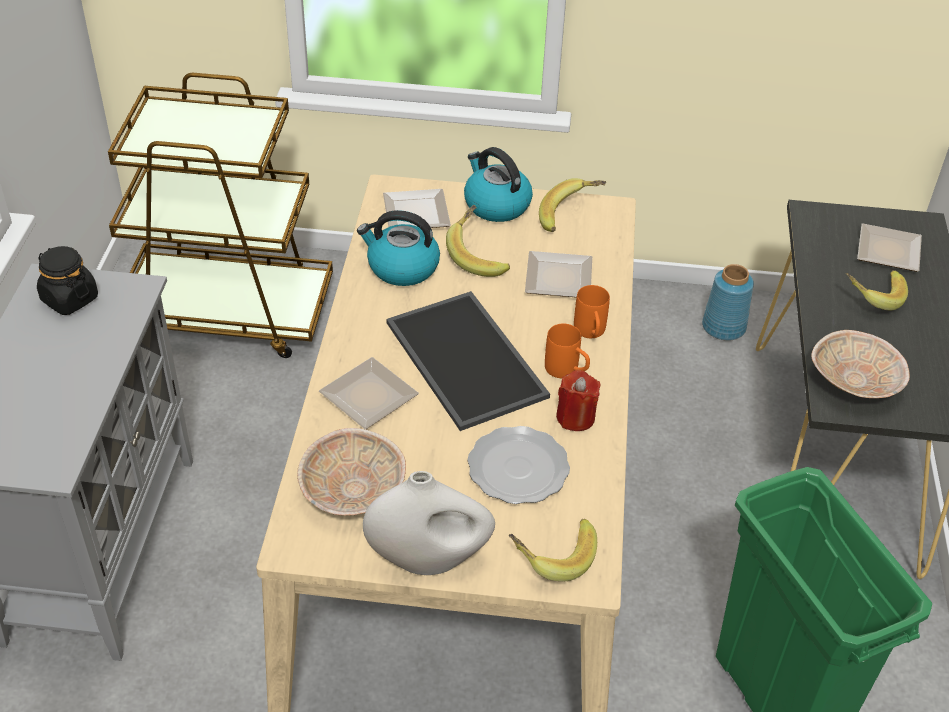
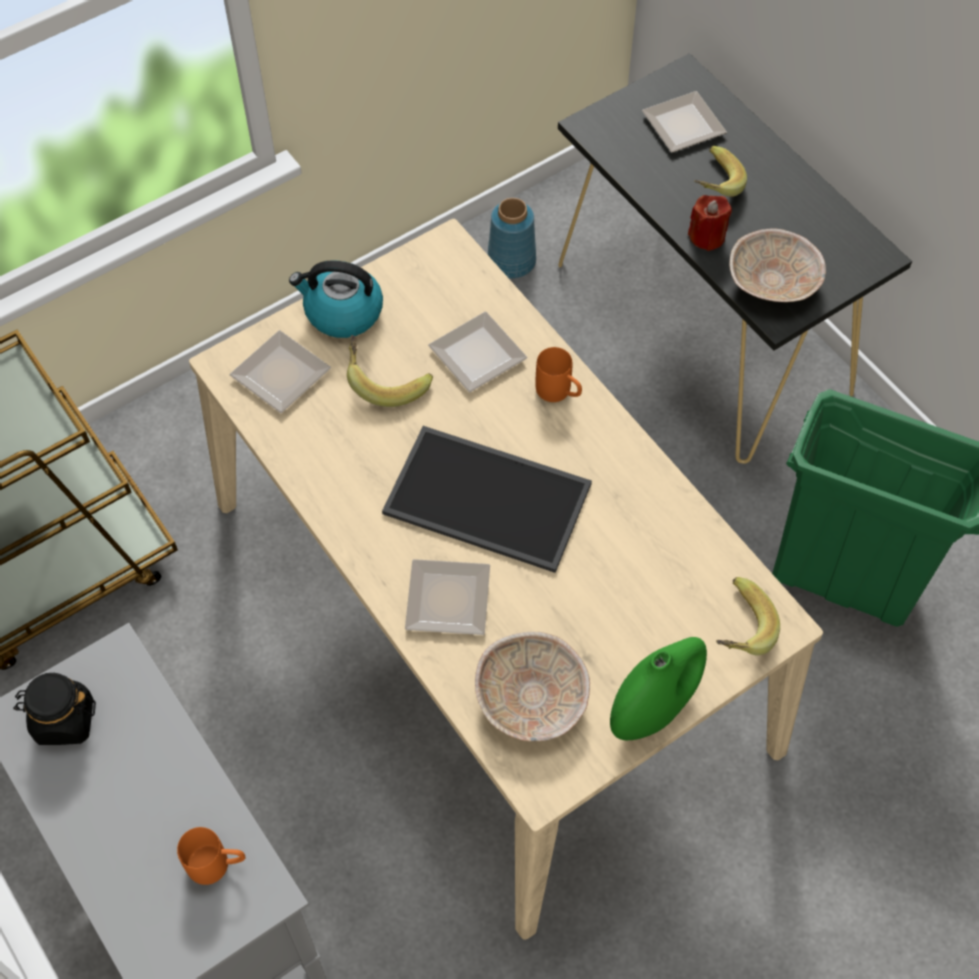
camera: 40 degrees left, 15 degrees up
(401, 267) = (332, 444): kettle -> none
(429, 559) = (653, 708): white vase -> green vase
(517, 467) = (632, 569): plate -> none
(567, 371) = (578, 446): orange mug -> orange mug (218, 865)
(570, 217) = (421, 279): banana -> none
(575, 417) = (629, 486): red candle -> red candle (707, 236)

